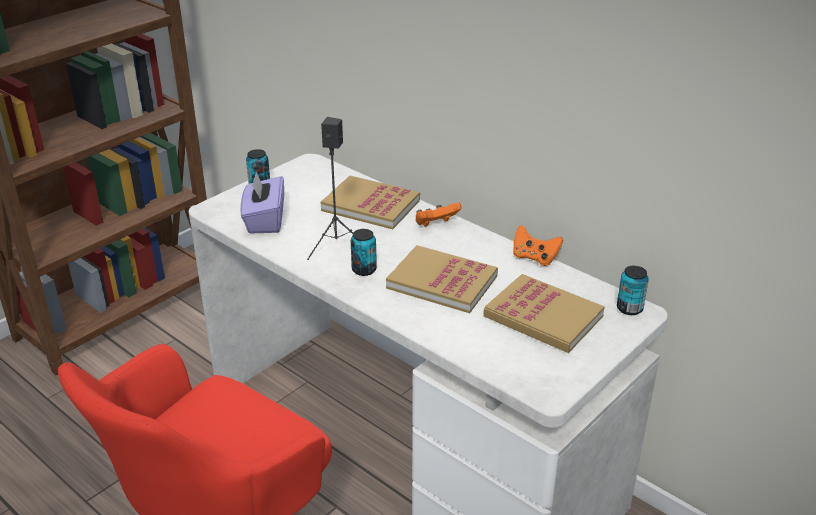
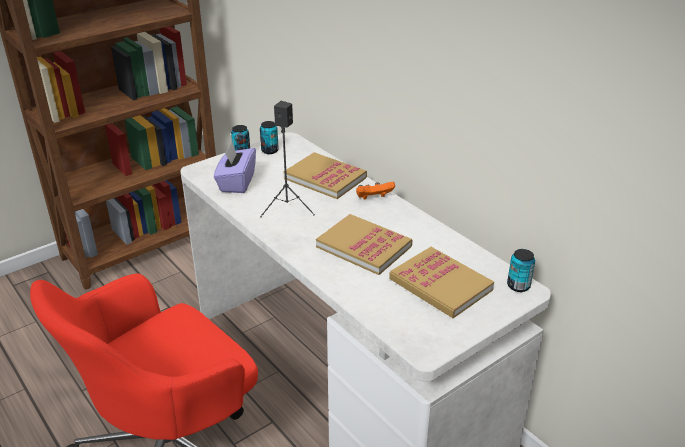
camera: 10 degrees right, 0 degrees up
(364, 270) = (303, 230): can -> can (269, 150)
(534, 258) = (448, 234): orange game controller -> none

